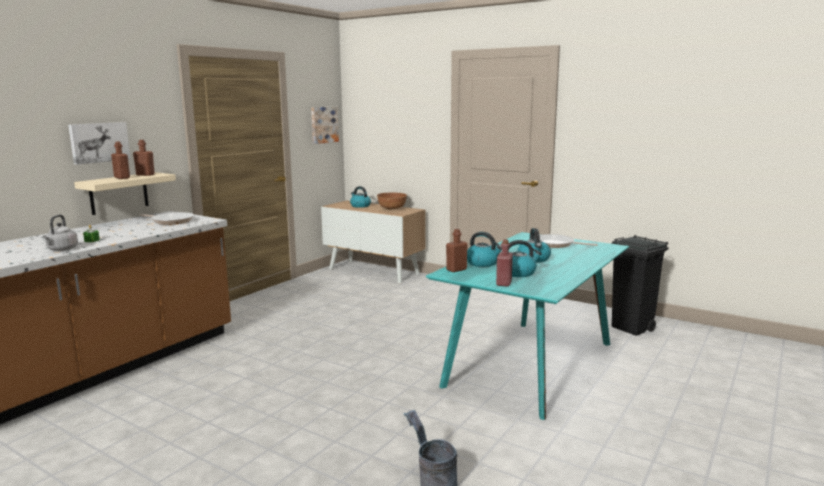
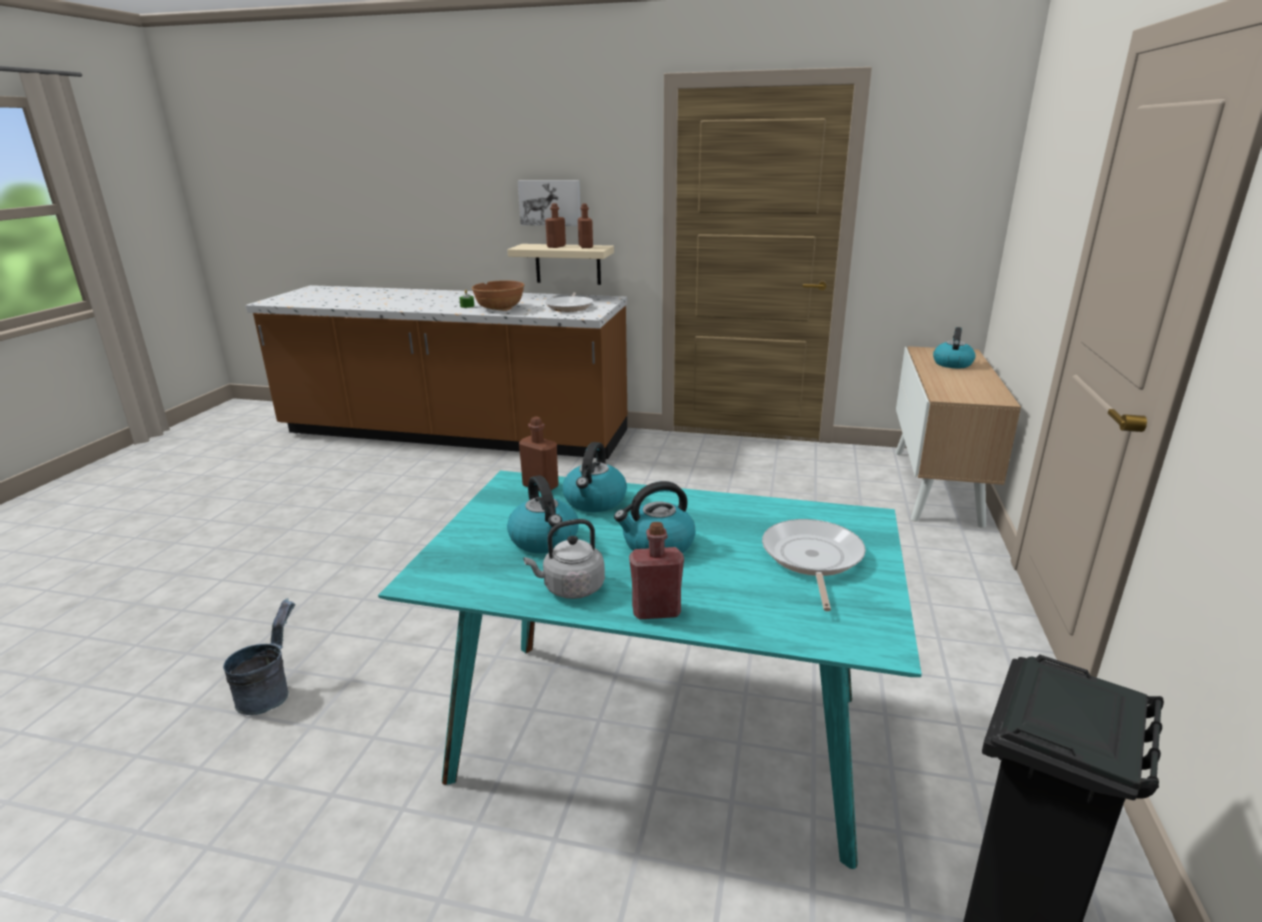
camera: 70 degrees right, 10 degrees up
(61, 249) = (429, 307): grey kettle -> grey kettle (570, 588)
(323, 124) = (950, 202): picture -> none
(392, 208) = (973, 384): brown bowl -> brown bowl (499, 309)
(504, 283) = (473, 533): red bottle -> red bottle (656, 611)

